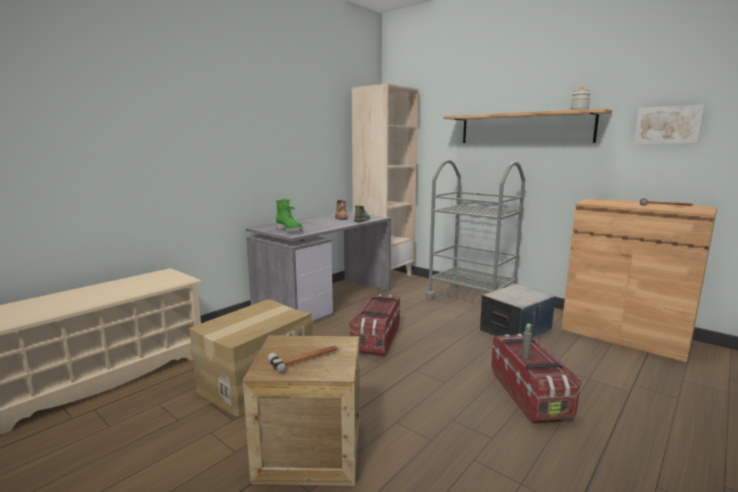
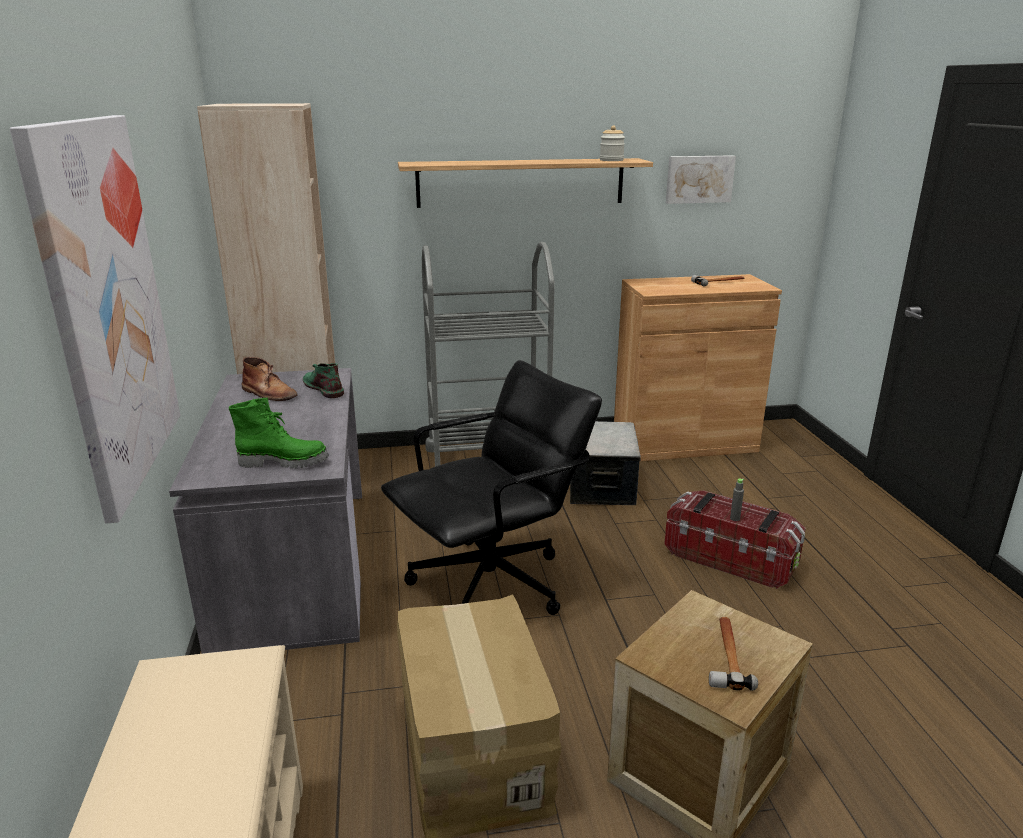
camera: 50 degrees left, 10 degrees up
(216, 139) = (106, 306): none -> picture
(376, 339) = (492, 585): storage box -> black office chair

